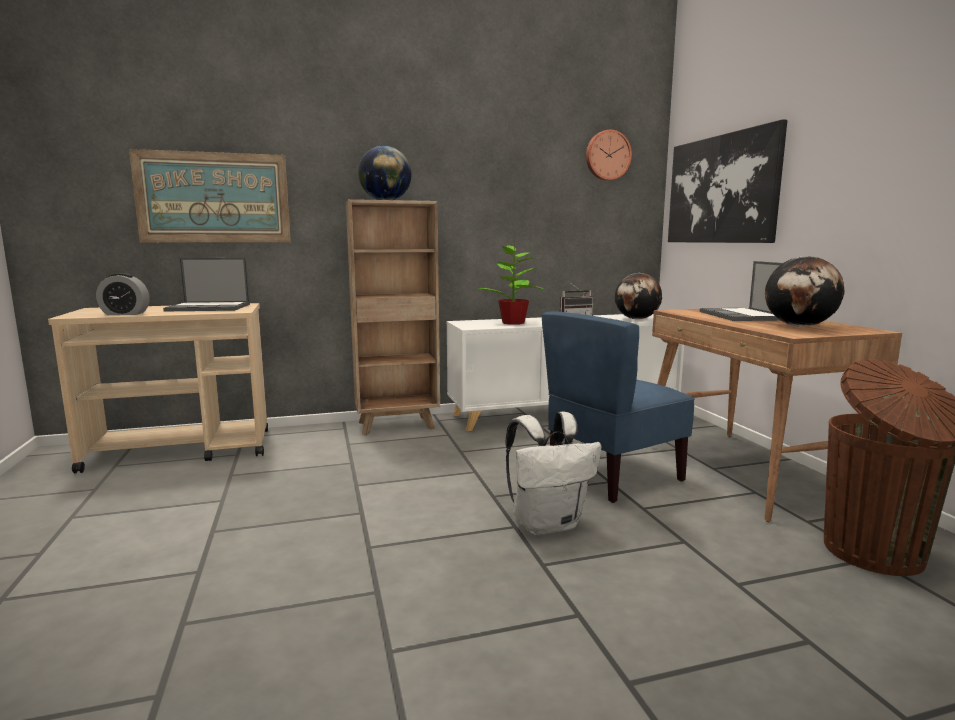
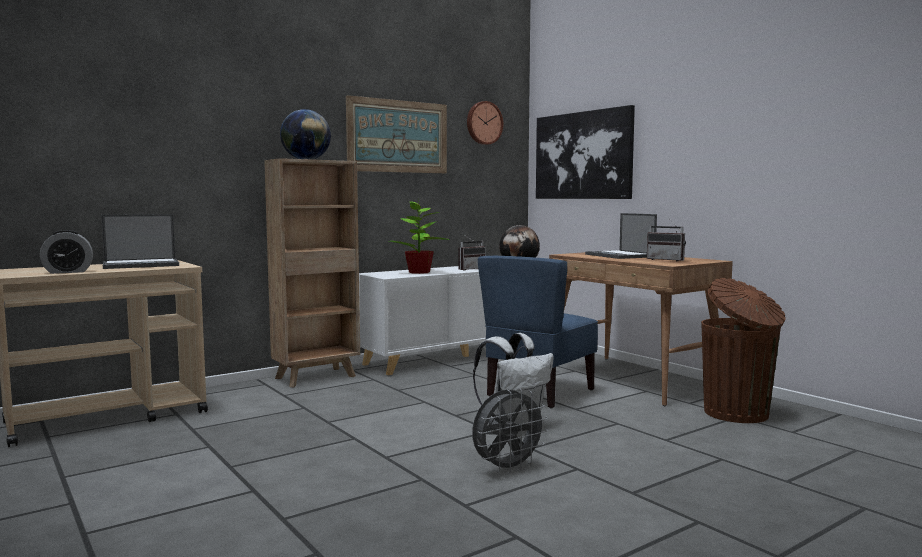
camera: 20 degrees left, 5 degrees down
(214, 198) = (133, 154): picture -> picture (398, 136)
(489, 595) = (507, 468): none -> grey fan
(800, 326) = (667, 260): globe -> radio

